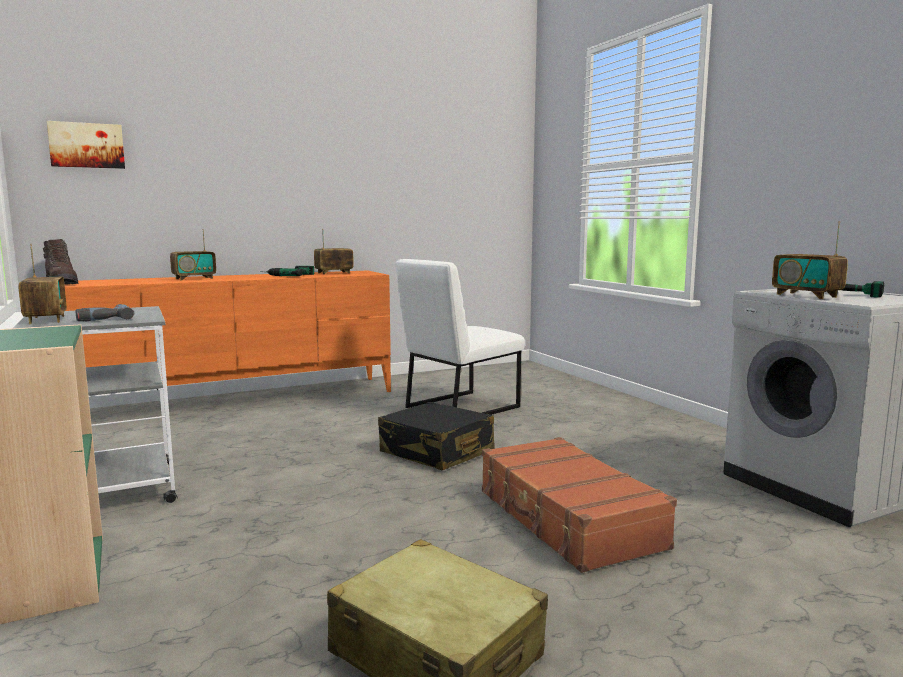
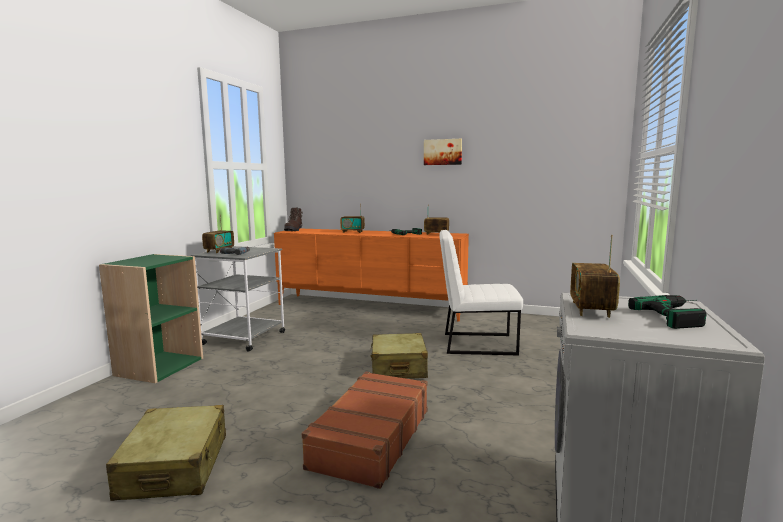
camera: 45 degrees right, 0 degrees up
(87, 145) = (316, 158): picture -> picture (443, 152)
(436, 452) = (398, 368): black suitcase -> beige suitcase

